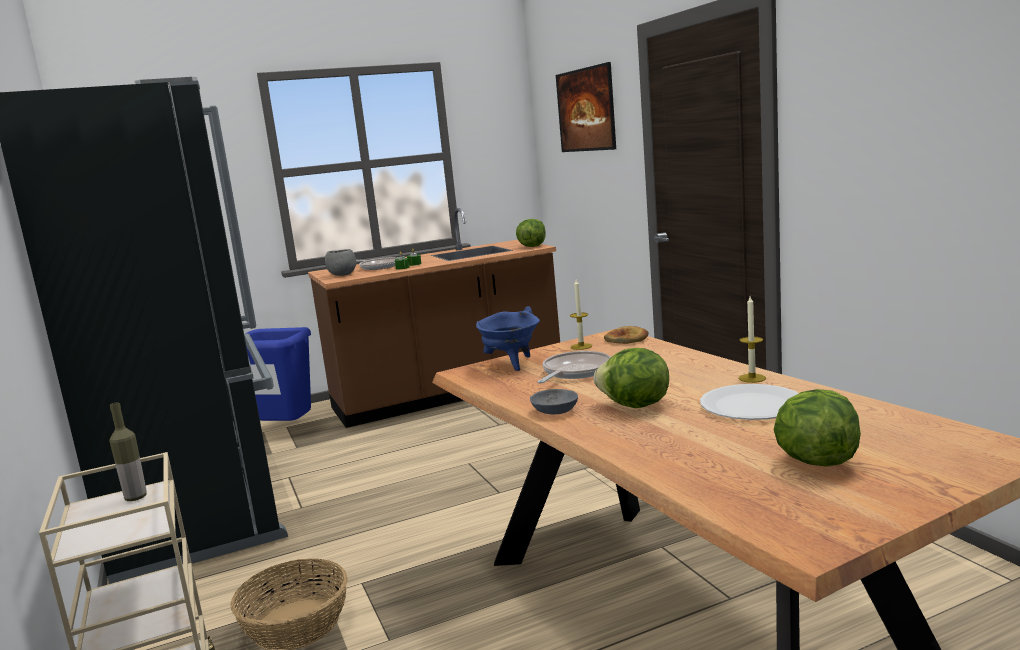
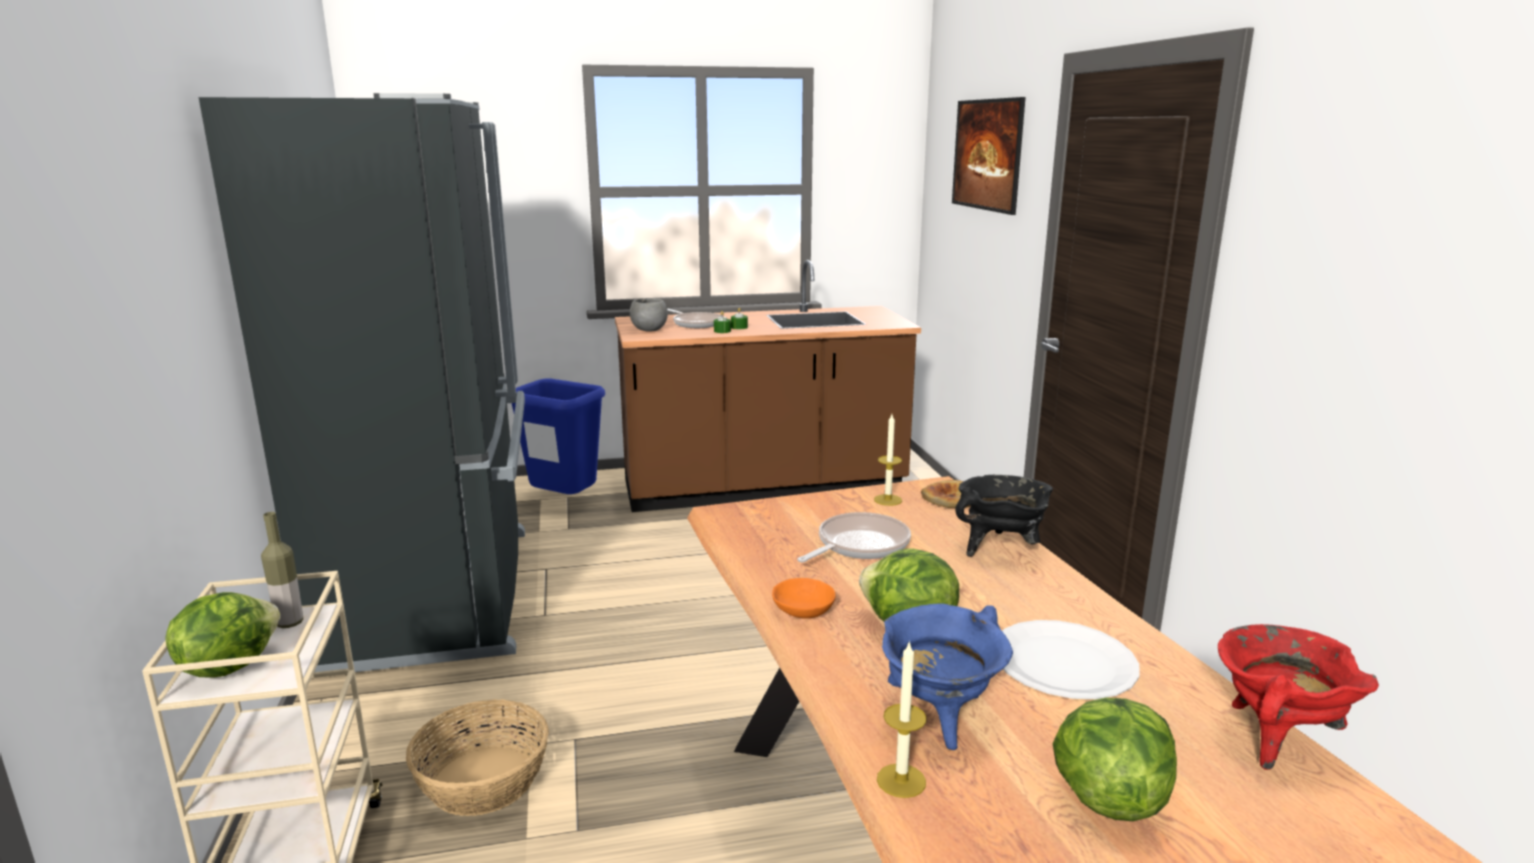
camera: 10 degrees right, 5 degrees up
(511, 364) = (787, 513): blue cooking pot -> blue cooking pot (939, 717)
(532, 246) = (892, 322): lettuce -> lettuce (228, 665)
(554, 411) = (802, 611): grey bowl -> orange bowl
(676, 358) = (1000, 548): none -> black cooking pot
(752, 378) = (1085, 609): candle -> candle (901, 780)
(905, 416) = (1276, 738): none -> red cooking pot

